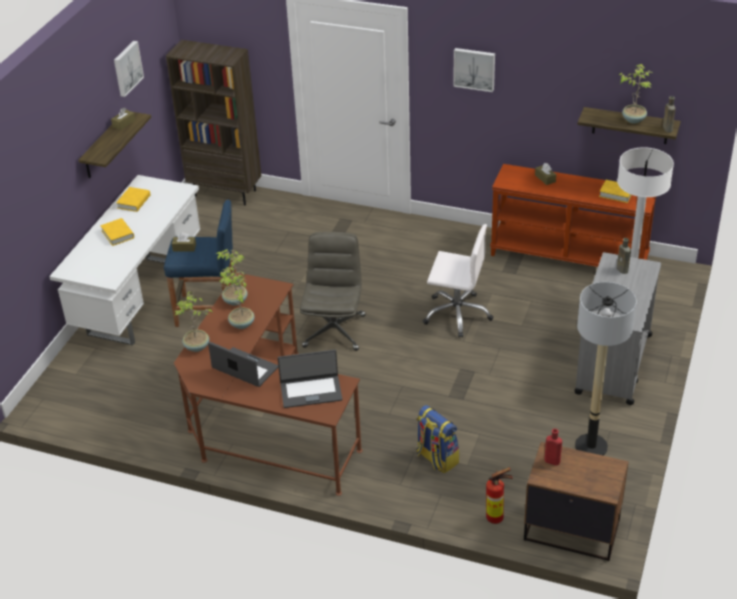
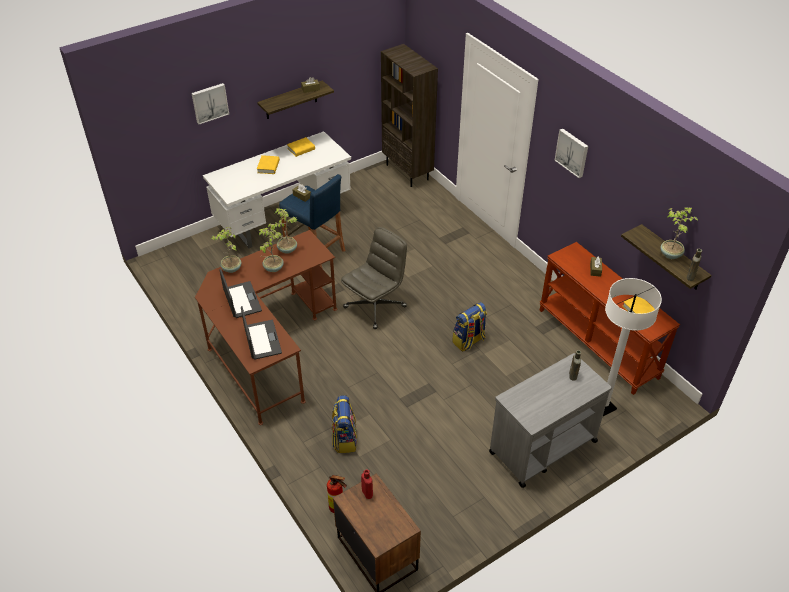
camera: 35 degrees right, 5 degrees up
(127, 68) = (332, 49): picture -> picture (209, 103)
(311, 391) = (262, 340): laptop -> laptop turned 135 degrees counterclockwise
(457, 314) = (469, 341): white office chair -> backpack
(591, 447) = (457, 500): floor lamp -> none

